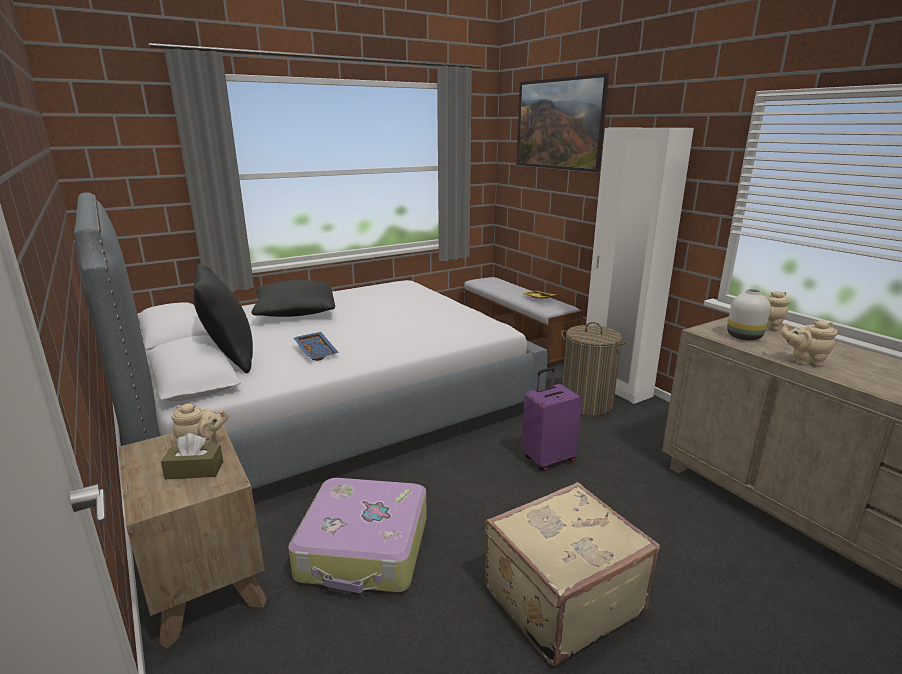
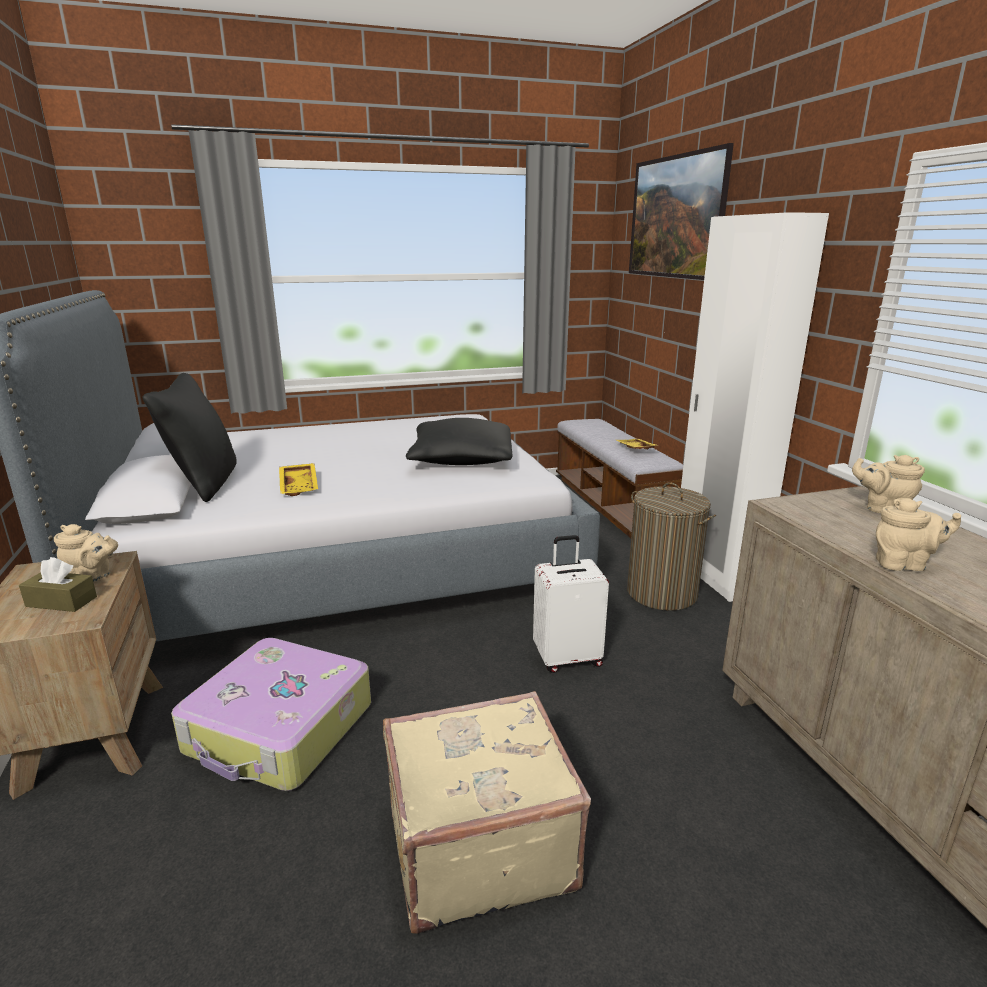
camera: 15 degrees right, 0 degrees up
(295, 312) = (316, 440): black pillow -> black pillow (461, 459)
(317, 352) = (300, 486): blue tray -> yellow tray
(548, 459) = (567, 657): purple suitcase -> white suitcase
(744, 337) = (837, 519): white vase -> none
(804, 362) = (904, 564): beige teapot -> beige teapot turned 150 degrees clockwise

